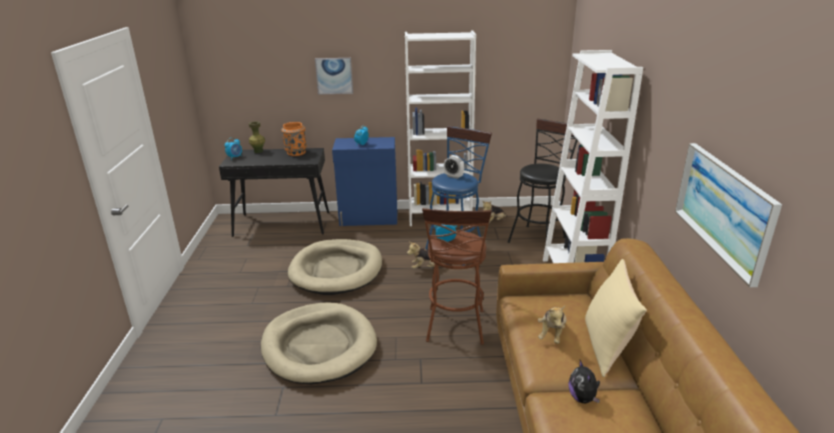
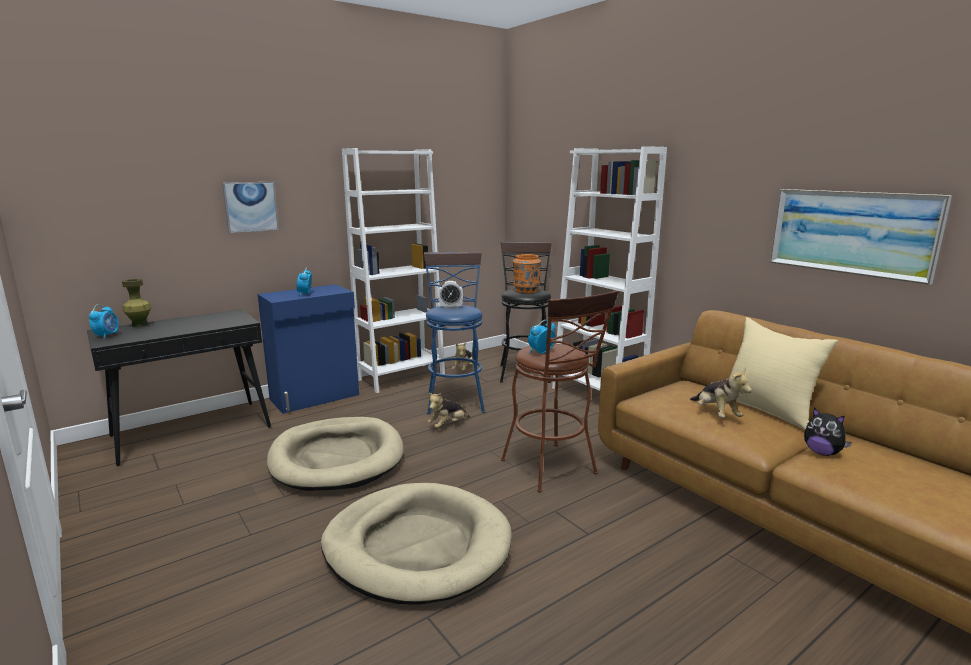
camera: 35 degrees left, 10 degrees down
(296, 153) = (207, 318): orange vase -> orange vase (526, 291)

